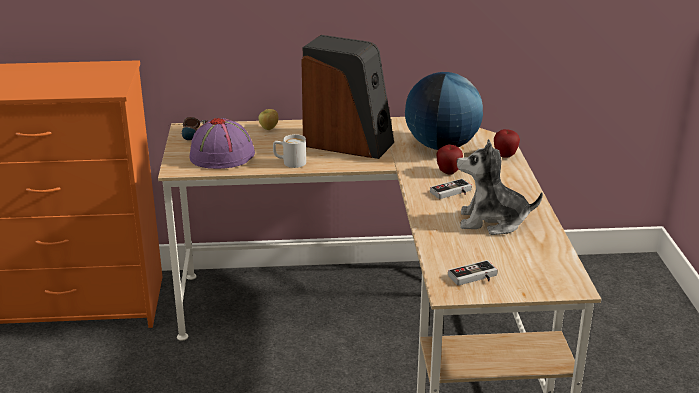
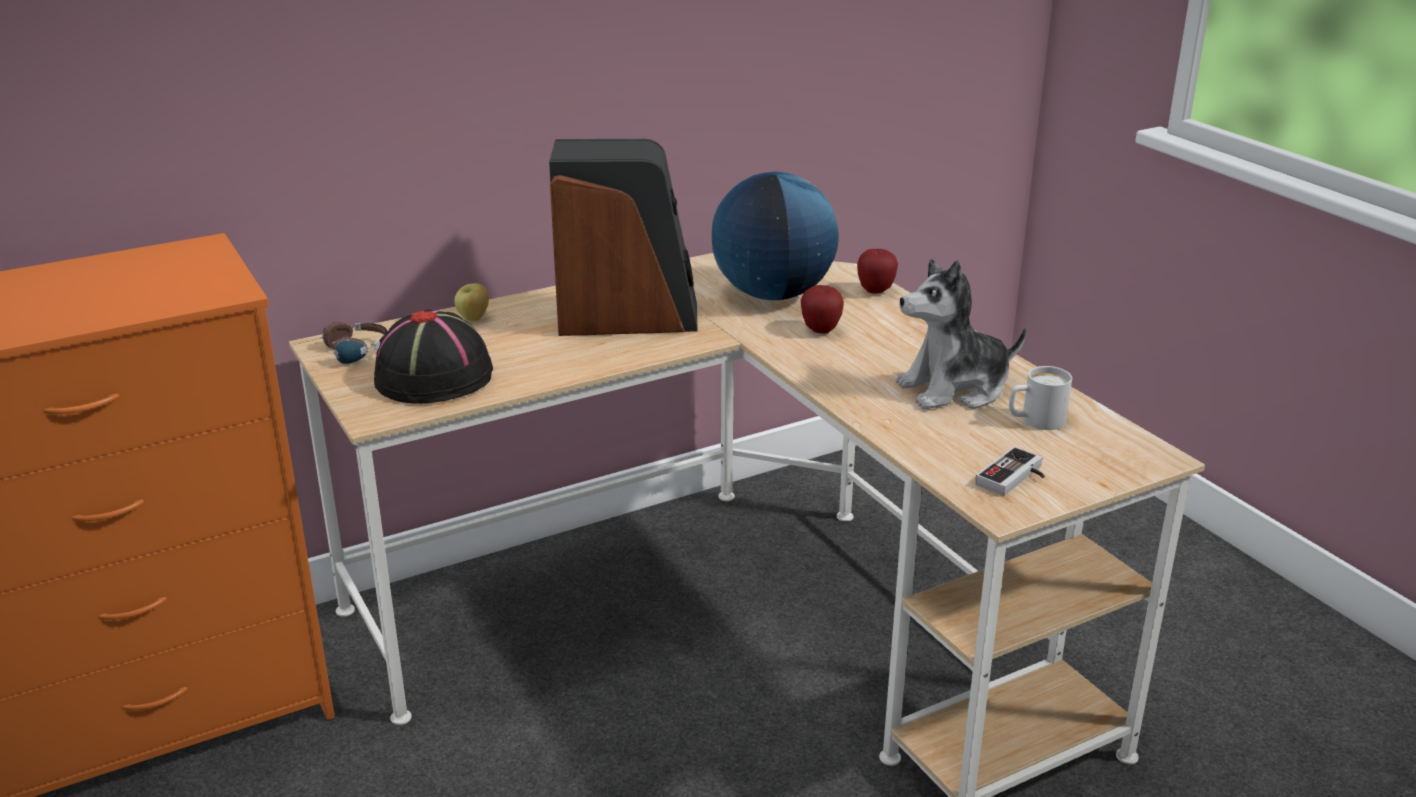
camera: 25 degrees left, 0 degrees up
(222, 155) = (435, 377): purple hat -> black hat
(289, 162) = (561, 365): white mug -> white mug (1035, 421)
(453, 193) = (857, 359): game controller -> none

